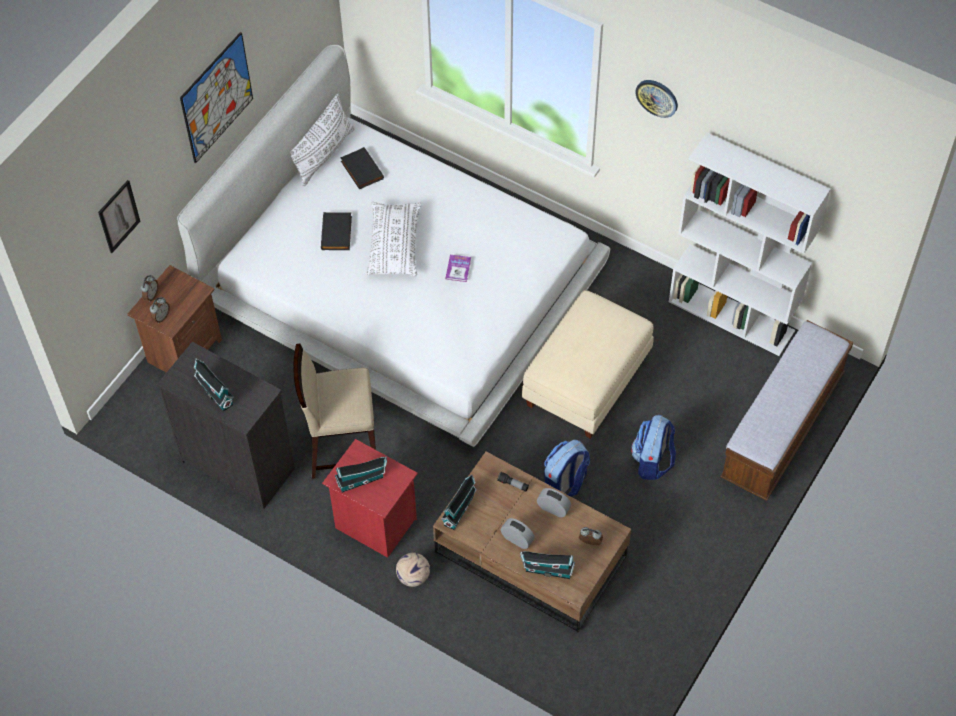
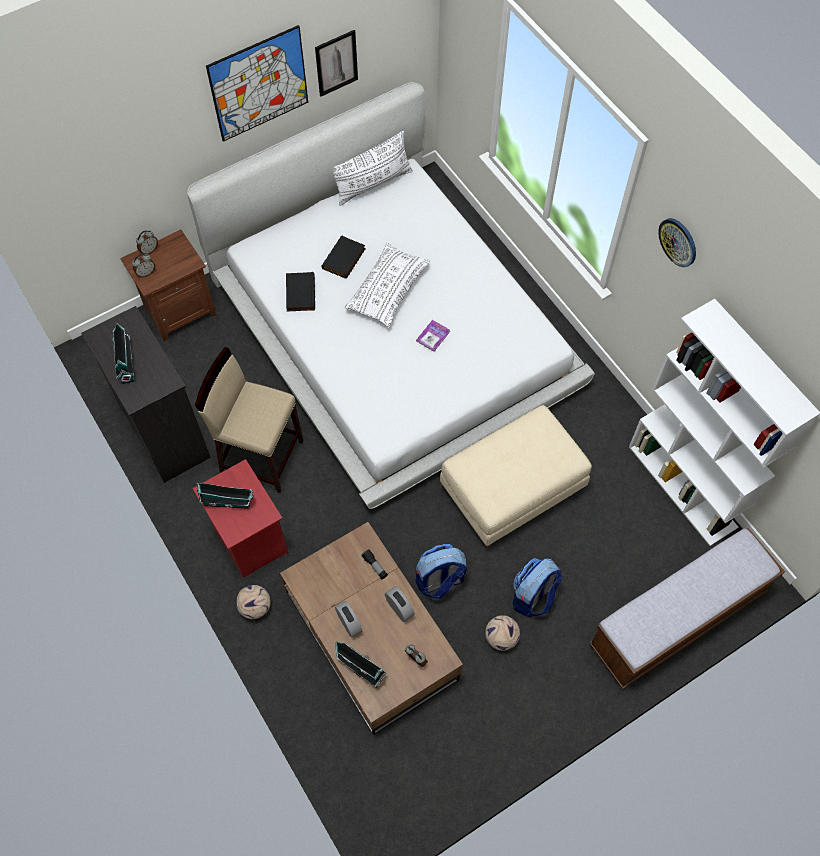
camera: 25 degrees right, 5 degrees up
(119, 216) = (111, 161): picture -> picture (336, 63)
(361, 170) = (397, 210): black book -> black book (299, 293)
(459, 509) = (313, 567): toy house -> none
(643, 507) = (501, 638): none -> football

